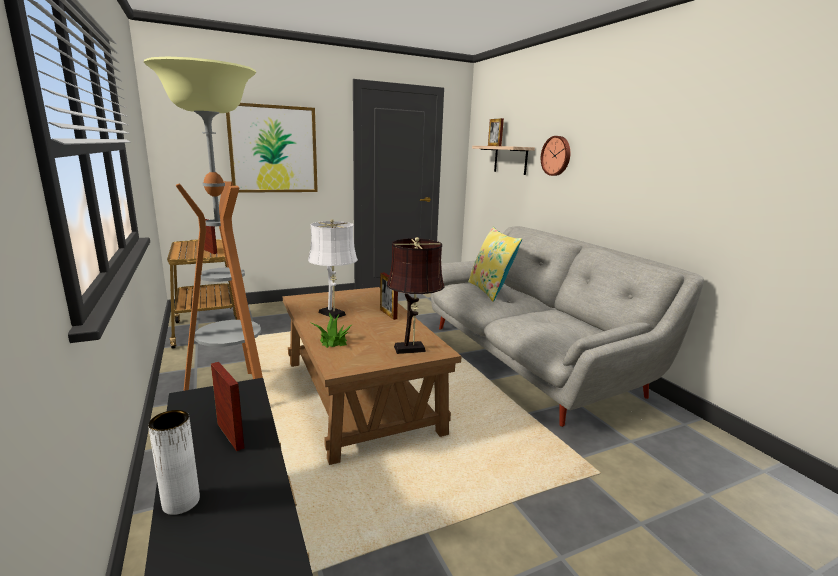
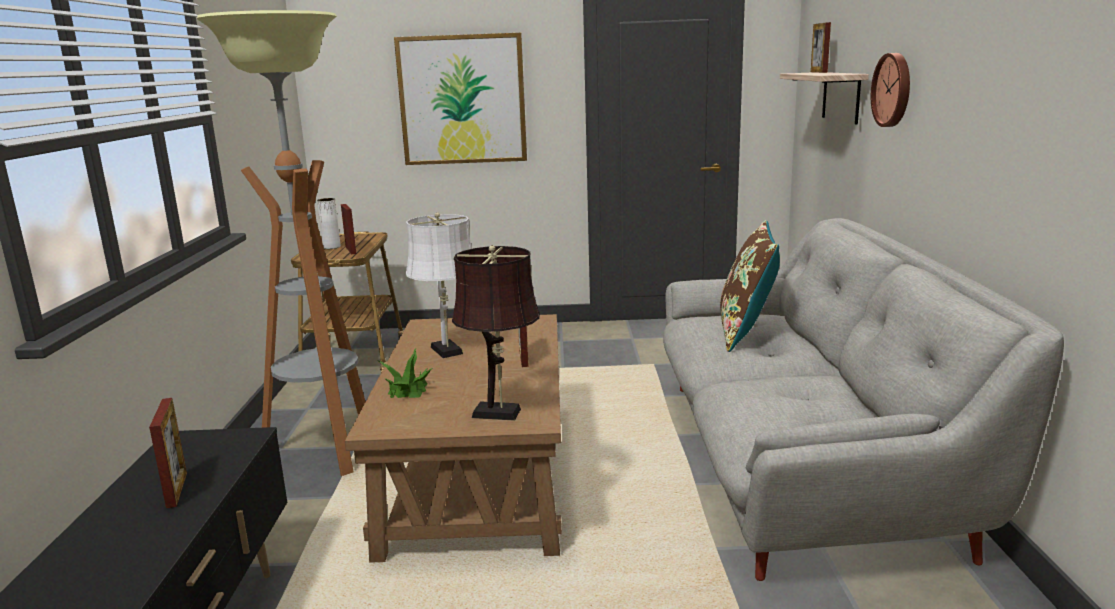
camera: 25 degrees right, 0 degrees up
(181, 502) = (70, 549): white vase -> white vase (331, 247)
(490, 291) = (746, 333): yellow pillow -> brown pillow

